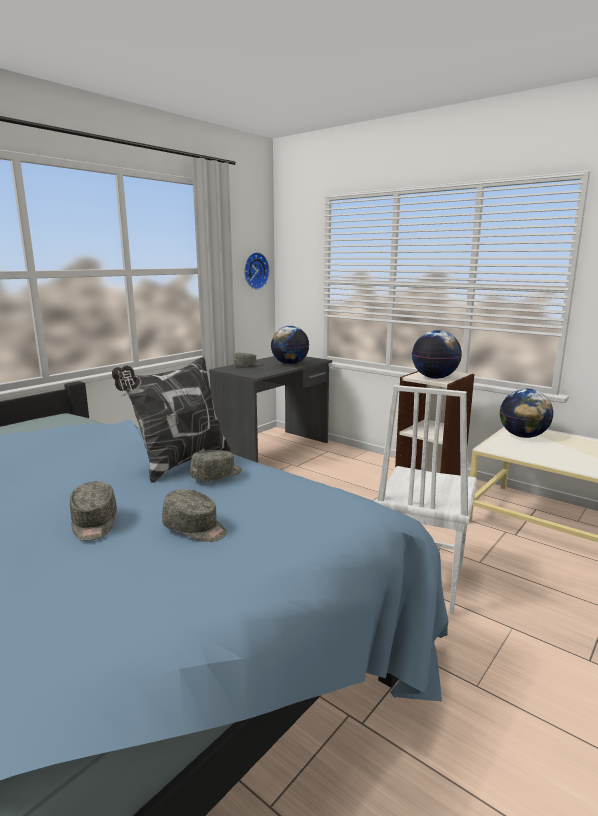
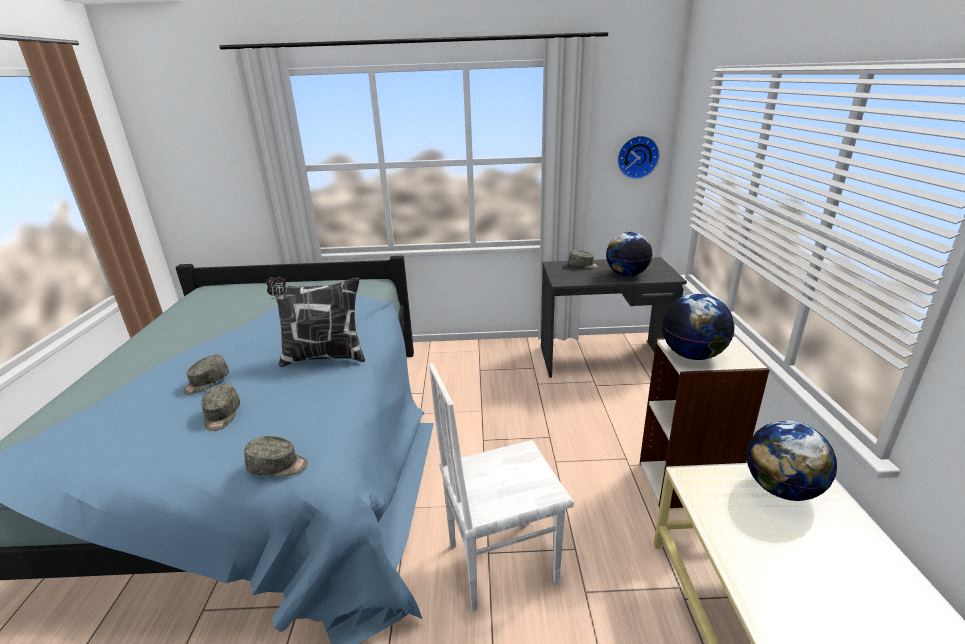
camera: 50 degrees right, 10 degrees up
(217, 476) = (312, 380): grey cap -> grey cap (278, 466)

